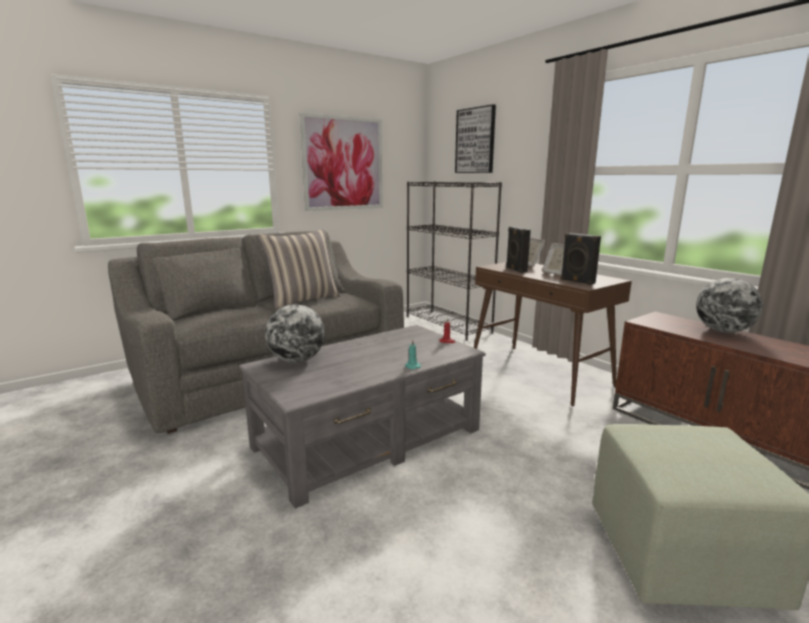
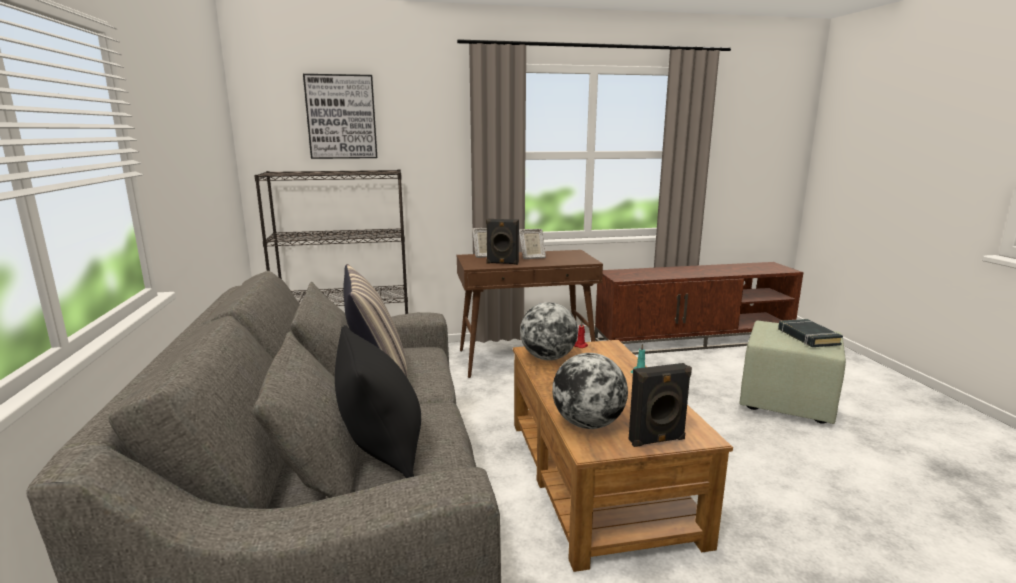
camera: 65 degrees left, 0 degrees up
(214, 314) = (382, 451): none -> black pillow
(343, 164) = (187, 152): picture -> none
(369, 438) = (598, 476): grey coffee table -> brown coffee table
(577, 281) = (571, 259): black speaker -> black speaker (657, 440)
(698, 462) = (807, 337): none -> black book
(723, 331) = (654, 270): globe -> globe (548, 358)

